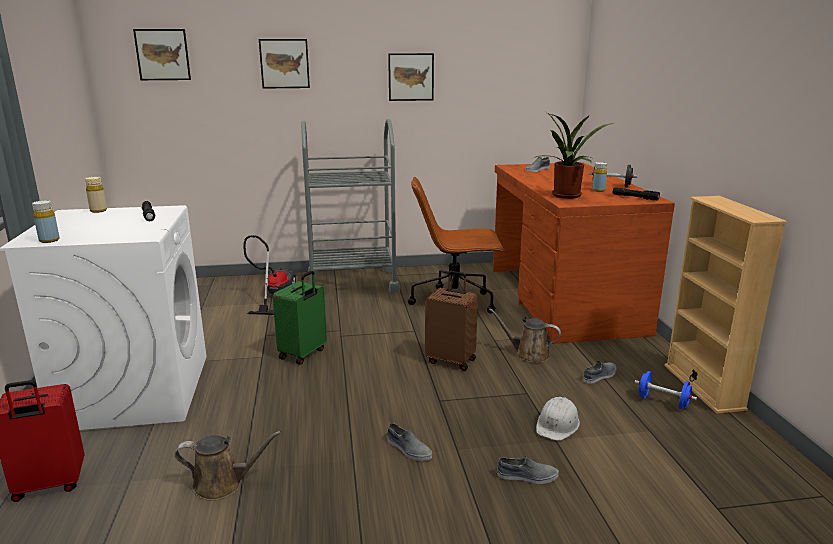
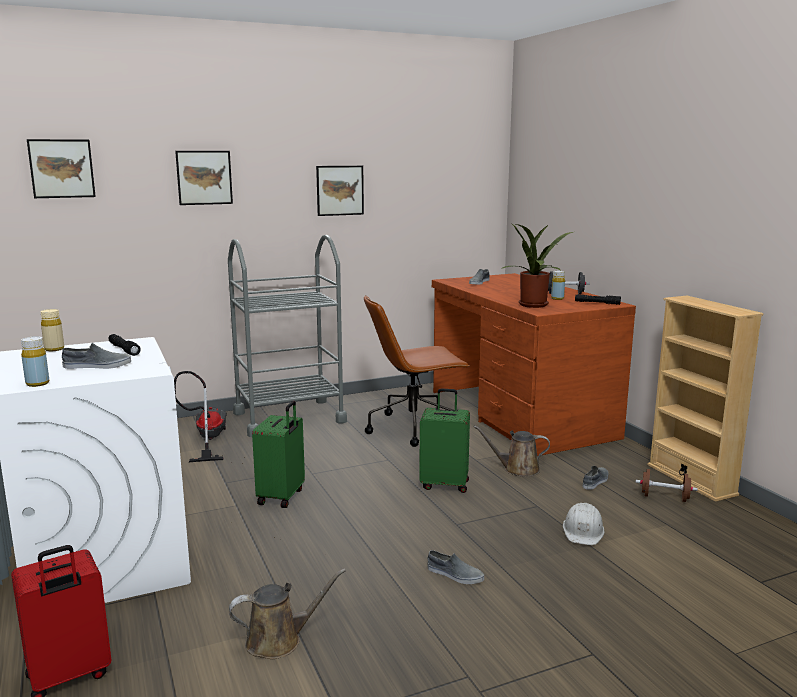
camera: 15 degrees left, 5 degrees down
(451, 360) = (445, 484): brown suitcase -> green suitcase
(527, 476) = (583, 582): grey shoe -> grey shoe (97, 366)
(663, 402) = (664, 497): blue dumbbell -> brown dumbbell

